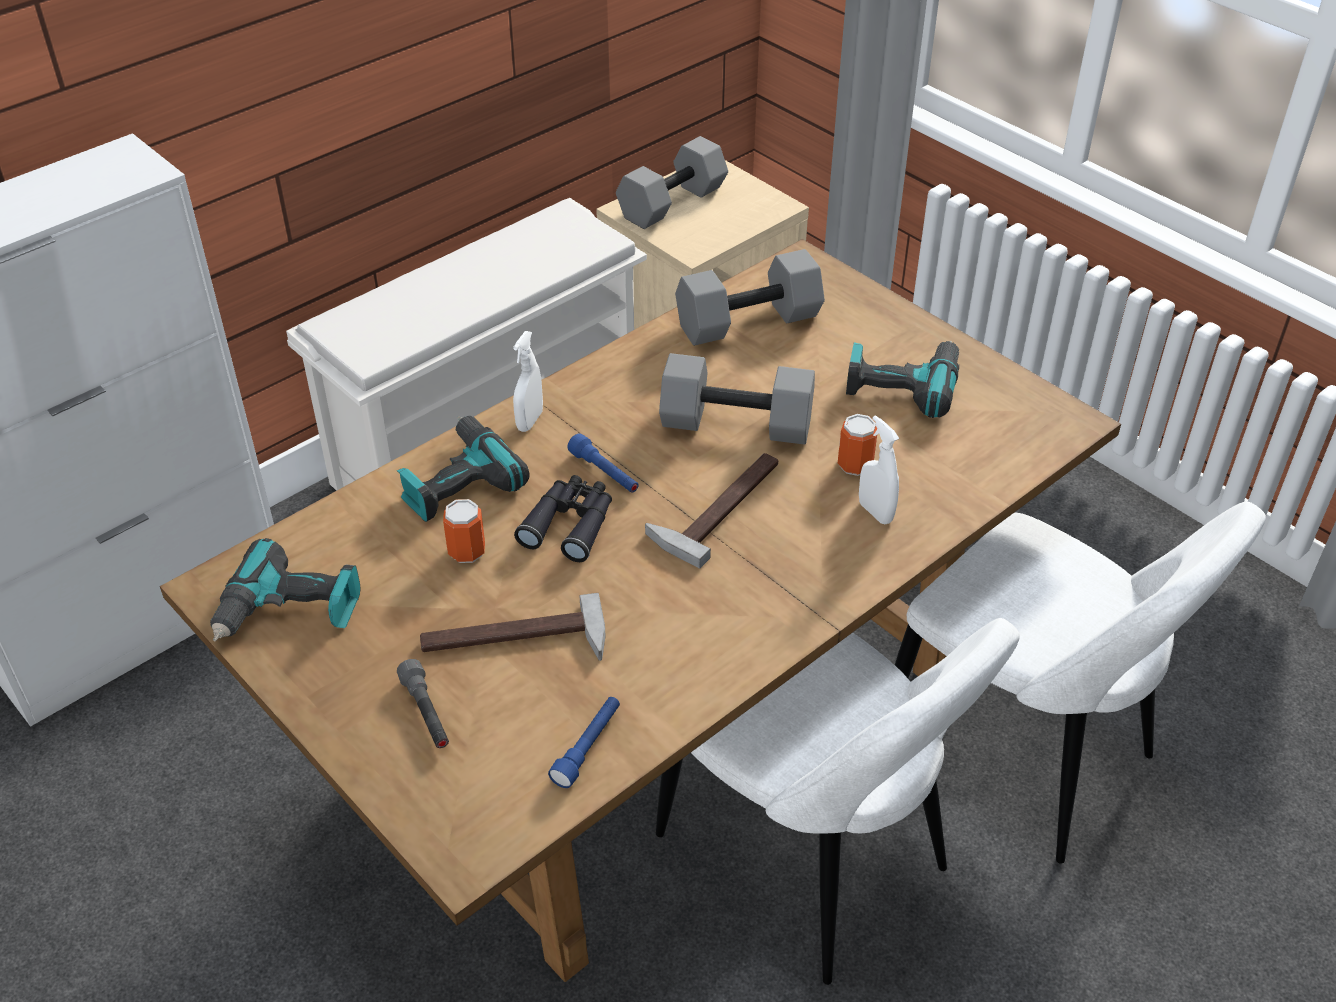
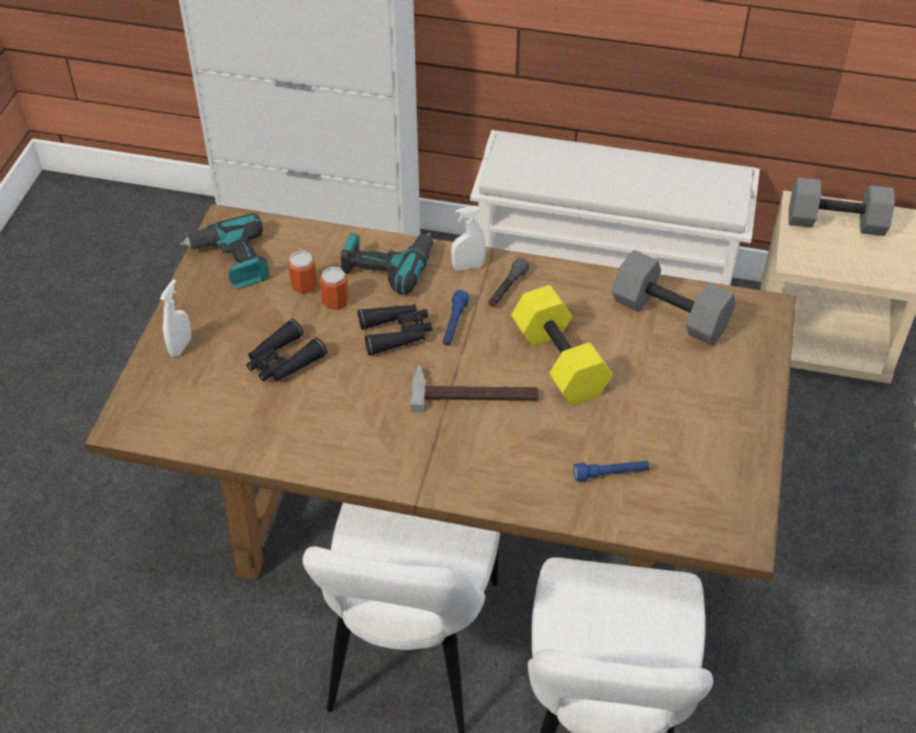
camera: 55 degrees right, 5 degrees up
(426, 713) = (205, 356): grey flashlight -> grey flashlight (507, 289)
(514, 642) = (283, 361): hammer -> black binoculars
(588, 747) = (231, 435): blue flashlight -> blue flashlight (611, 474)
(734, 425) = (557, 361): grey dumbbell -> yellow dumbbell
(855, 465) = (577, 440): can -> can (304, 286)
(875, 512) = (540, 473): white spray bottle -> white spray bottle (180, 347)
(902, 384) = (687, 426): power drill -> none

